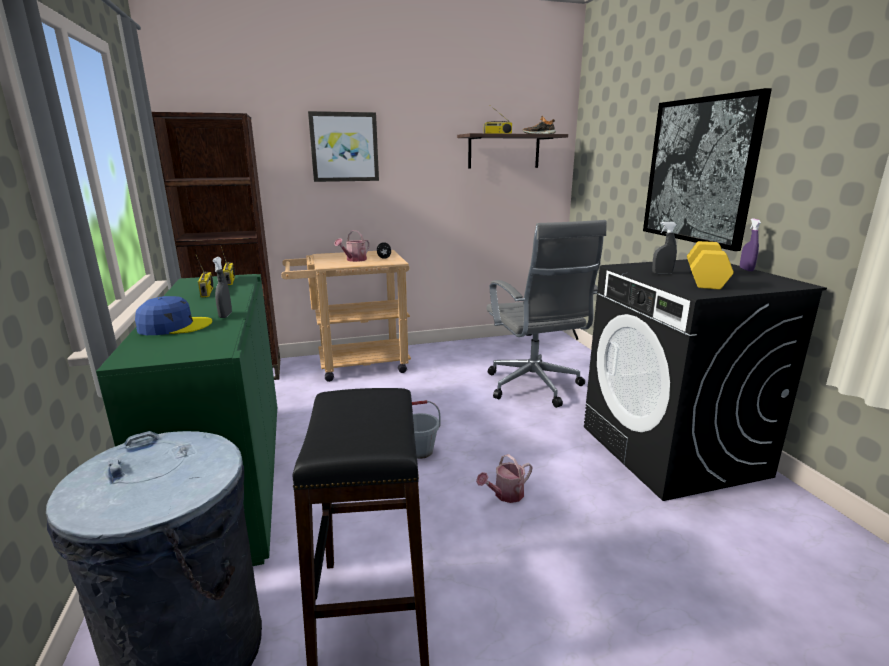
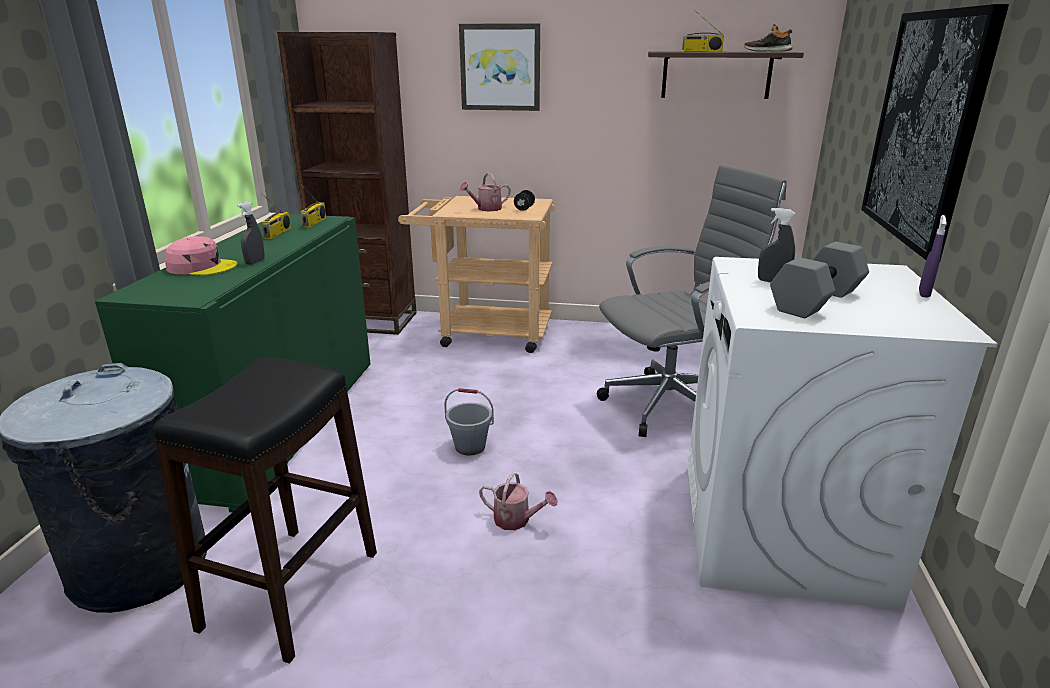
camera: 25 degrees right, 5 degrees up
(174, 326) = (202, 267): blue cap -> pink cap
(505, 495) = (516, 520): watering can -> watering can turned 150 degrees counterclockwise
(535, 388) = (673, 405): grey office chair -> grey office chair turned 120 degrees counterclockwise
(672, 451) = (781, 531): black washing machine -> white washing machine
(707, 280) = (817, 301): yellow dumbbell -> grey dumbbell

